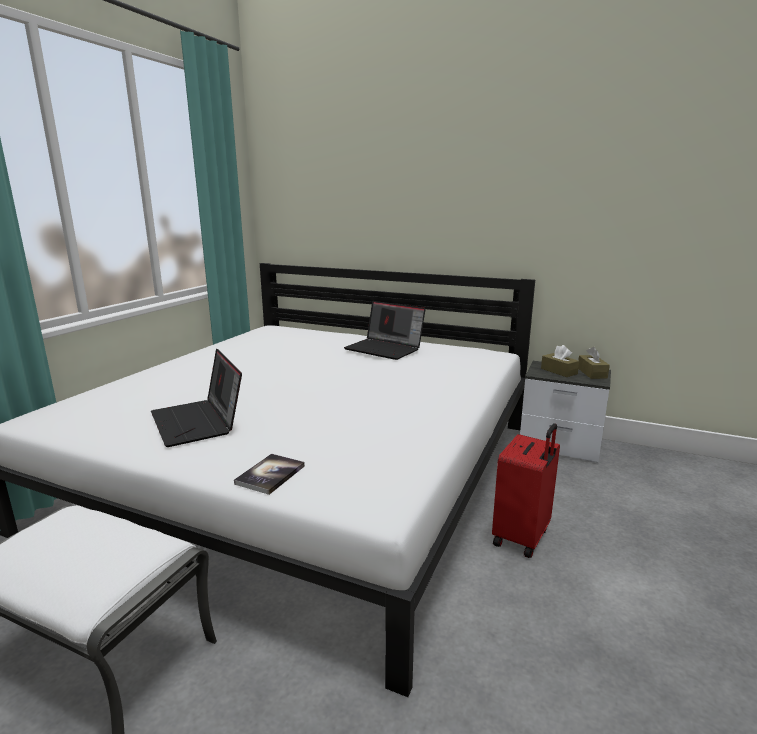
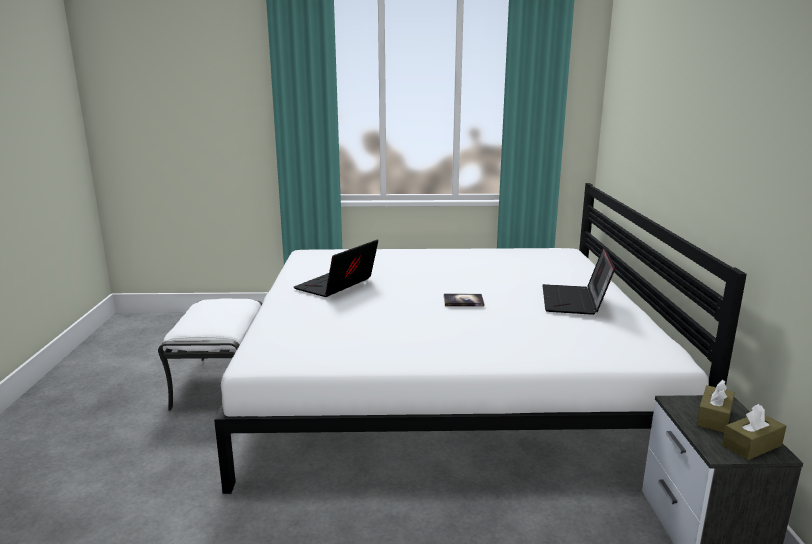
camera: 65 degrees right, 0 degrees up
(270, 475) = (278, 322): book -> book (463, 301)
(522, 537) = (444, 522): red suitcase -> none

